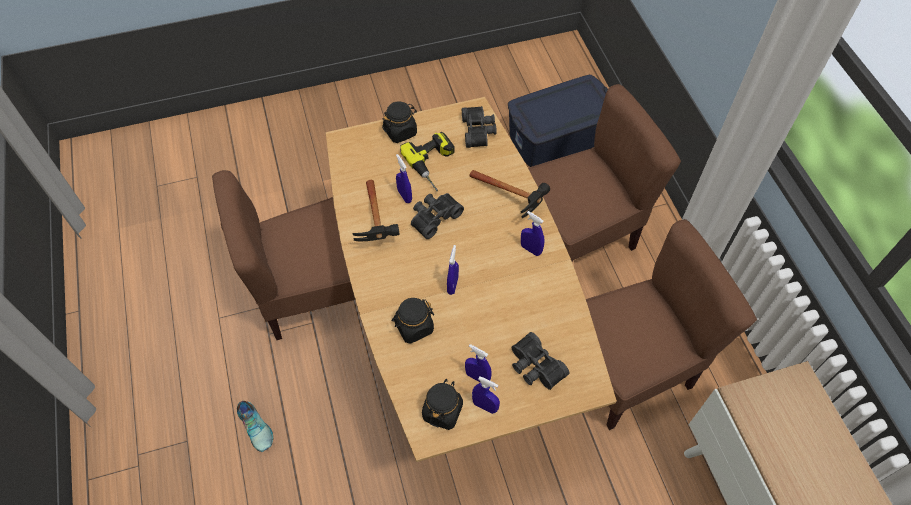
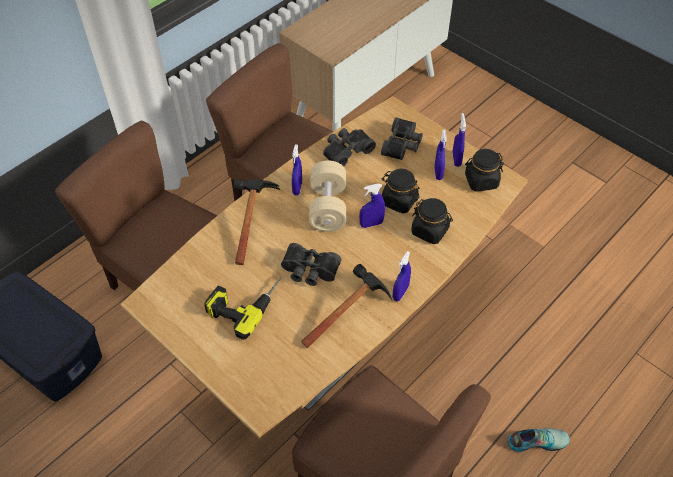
camera: 120 degrees left, 5 degrees down
(256, 426) = (537, 440): shoe -> shoe turned 60 degrees clockwise
(400, 131) = (215, 357): black jar -> black jar (399, 201)
(404, 196) = (300, 307): blue spray bottle -> blue spray bottle (400, 293)
(479, 131) = (176, 285): black binoculars -> black binoculars (346, 150)
(493, 262) = (328, 207): none -> beige dumbbell

